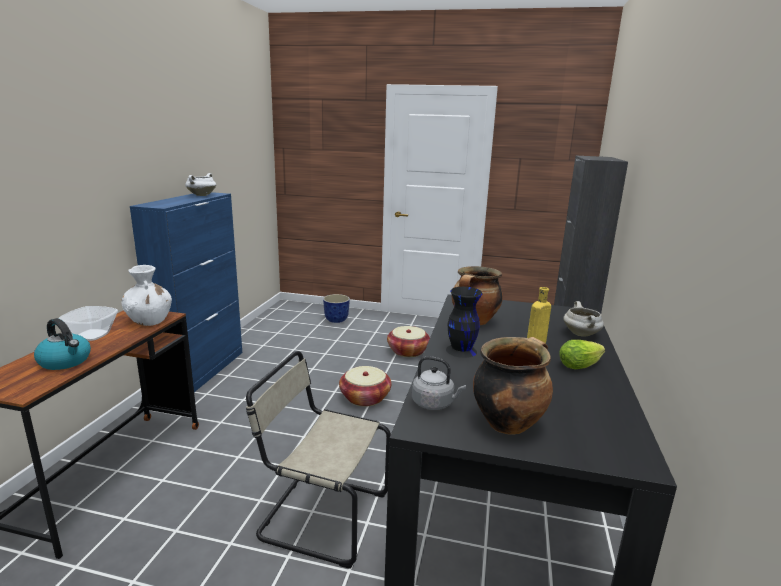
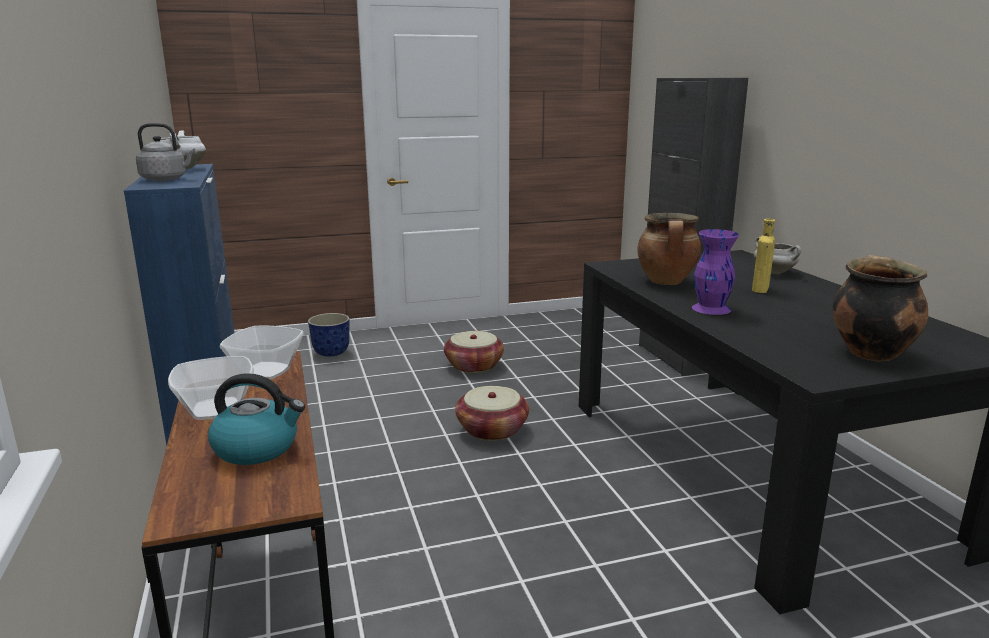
camera: 30 degrees left, 0 degrees up
(149, 321) = (267, 371): white vase -> bowl
(320, 515) = (609, 565): beige chair -> none
(434, 404) = (788, 356): grey kettle -> grey kettle (166, 179)
(461, 351) = (711, 309): black vase -> purple vase
(581, 364) = (825, 295): lettuce -> none

